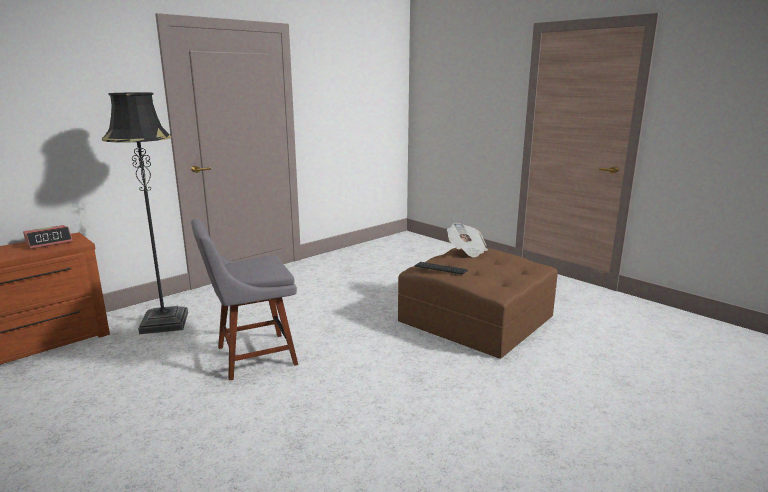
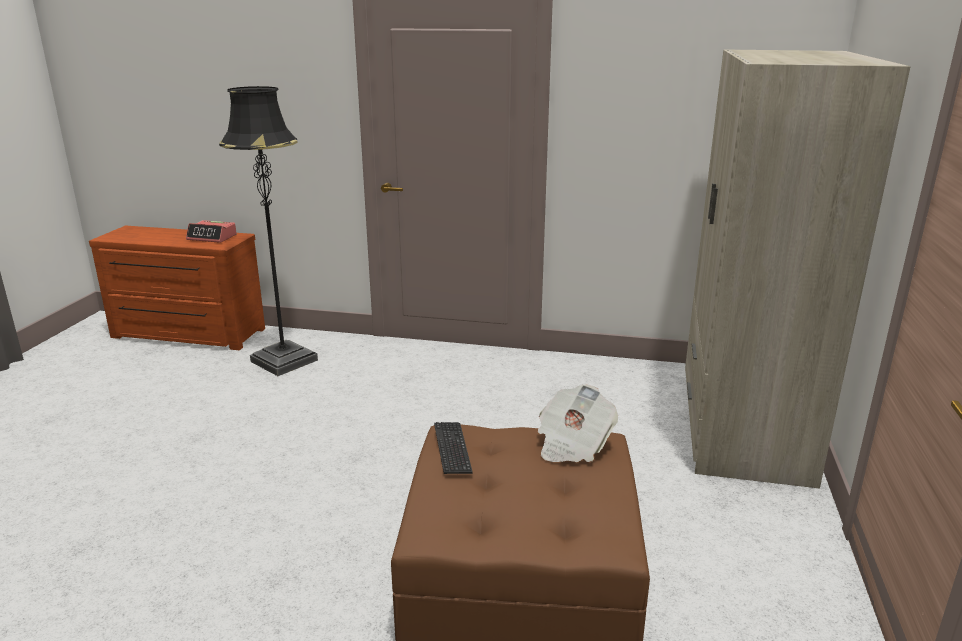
camera: 55 degrees right, 5 degrees up
(251, 356) = (249, 438): grey chair -> none
(432, 250) = (741, 426): none -> beige wardrobe

